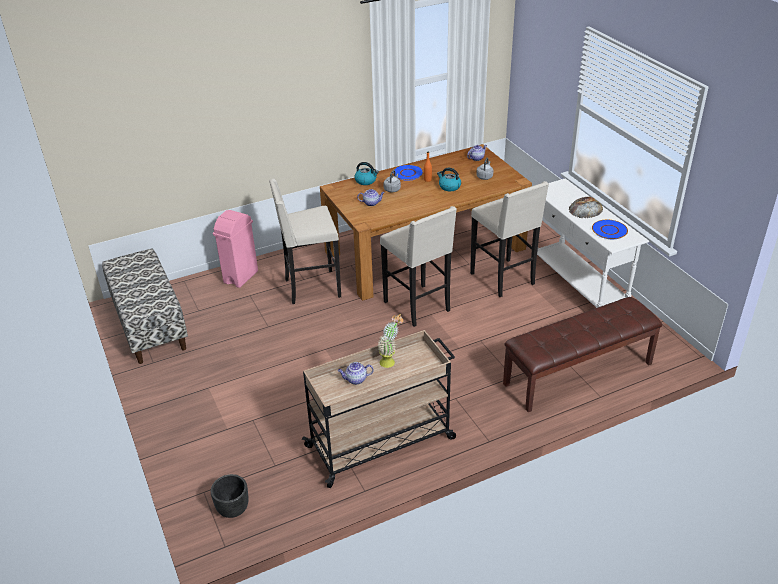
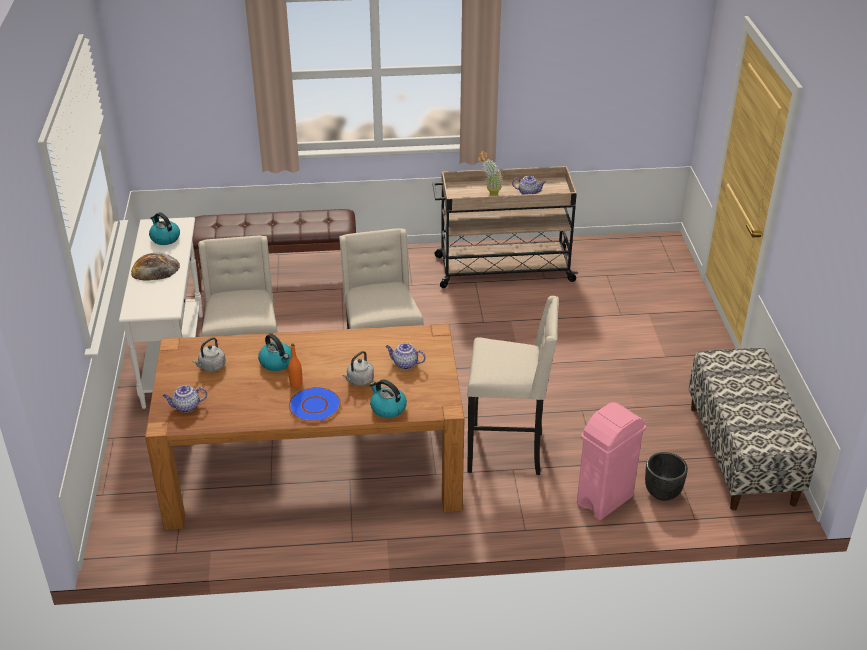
camera: 160 degrees left, 0 degrees up
(233, 509) = (650, 255): black planter -> black planter (662, 493)
(609, 230) = (165, 238): blue plate -> kettle

